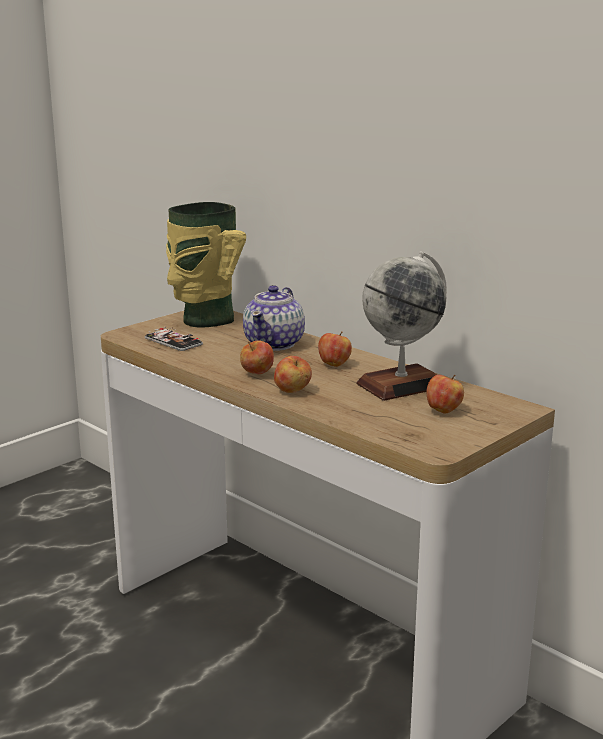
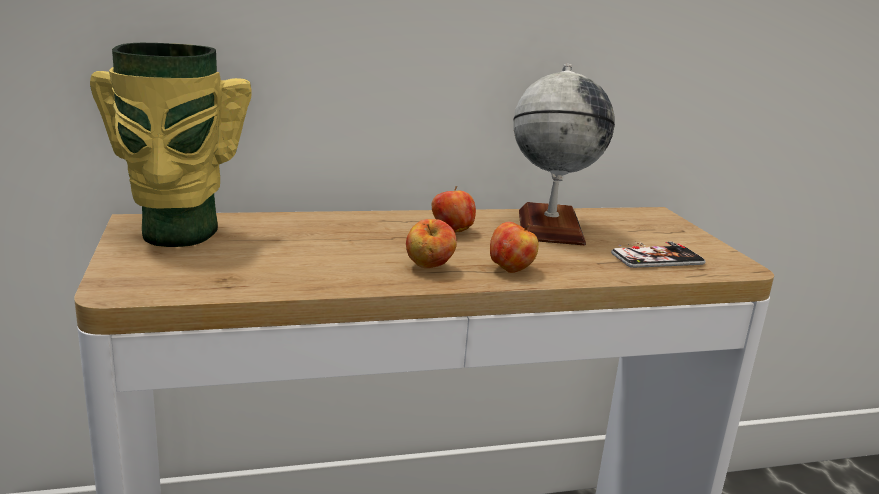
camera: 60 degrees left, 0 degrees up
(173, 341) = (222, 271): phone -> phone (657, 259)
(275, 344) = (338, 231): teapot -> none
(443, 410) = (636, 235): apple -> none

